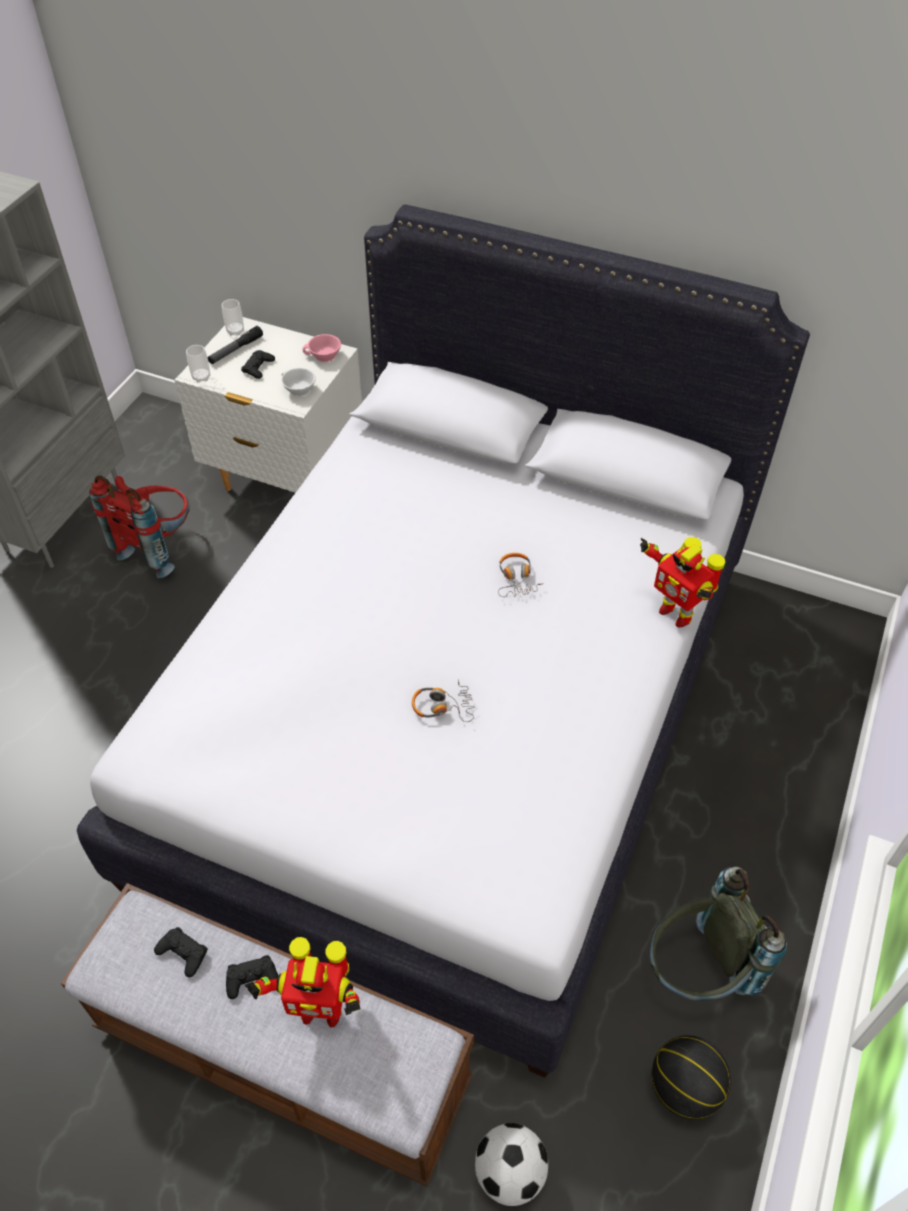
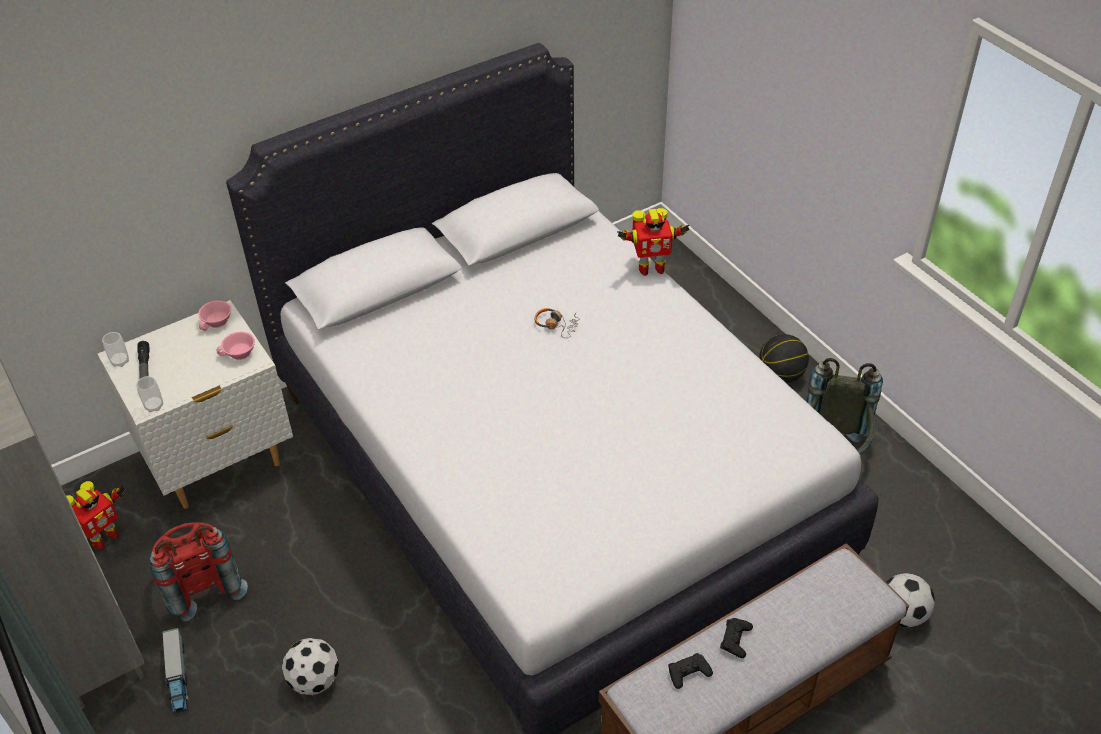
camera: 55 degrees left, 5 degrees down
(64, 587) = (178, 676): none -> toy truck
(109, 675) = (314, 680): none -> football
(258, 367) = (184, 366): black game controller -> none
(298, 390) = (239, 354): white cup -> pink cup
(320, 1009) = (783, 611): toy robot -> toy robot (103, 538)
(442, 706) = (632, 412): headphones -> none
(684, 1088) = (900, 500): basketball -> basketball (781, 375)

